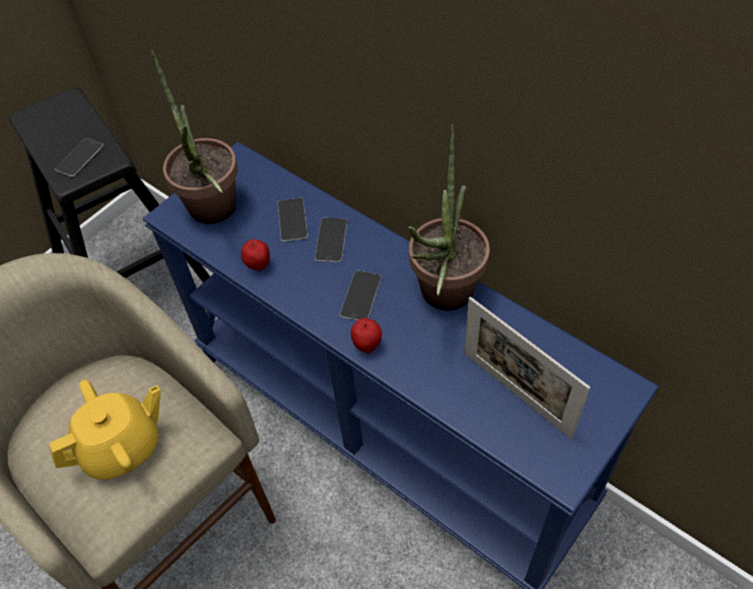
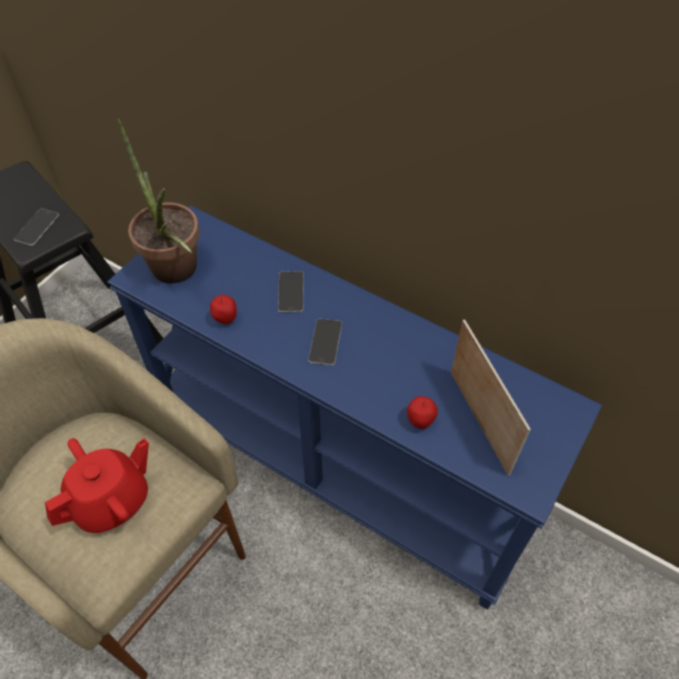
camera: 10 degrees left, 0 degrees up
(122, 447) = (112, 500): yellow teapot -> red teapot
(292, 219) = (252, 275): phone -> none
(367, 345) = (337, 387): apple -> apple (420, 421)
(442, 299) = (400, 340): potted plant -> none
(516, 394) = (479, 421): picture frame -> picture frame turned 150 degrees counterclockwise

